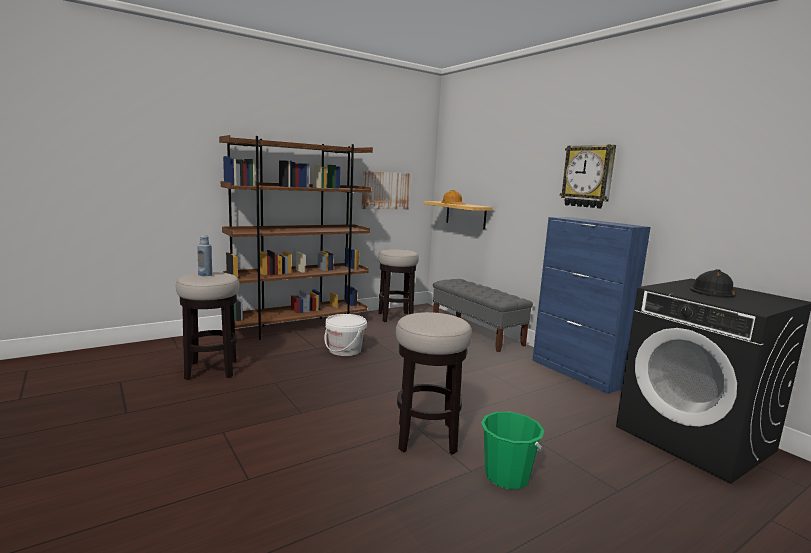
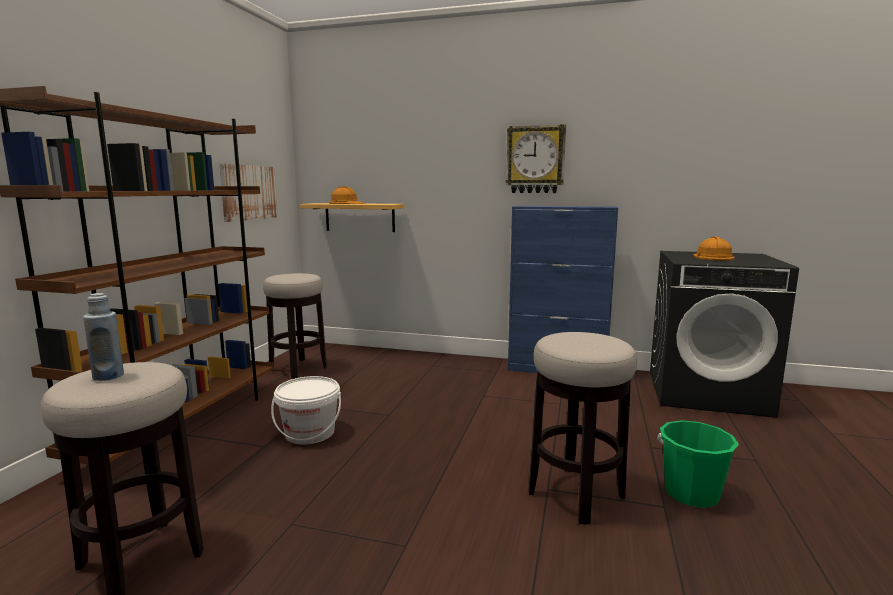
camera: 40 degrees left, 0 degrees up
(476, 333) = (415, 359): grey bench -> none
(713, 291) = (711, 257): black hard hat -> orange hard hat

